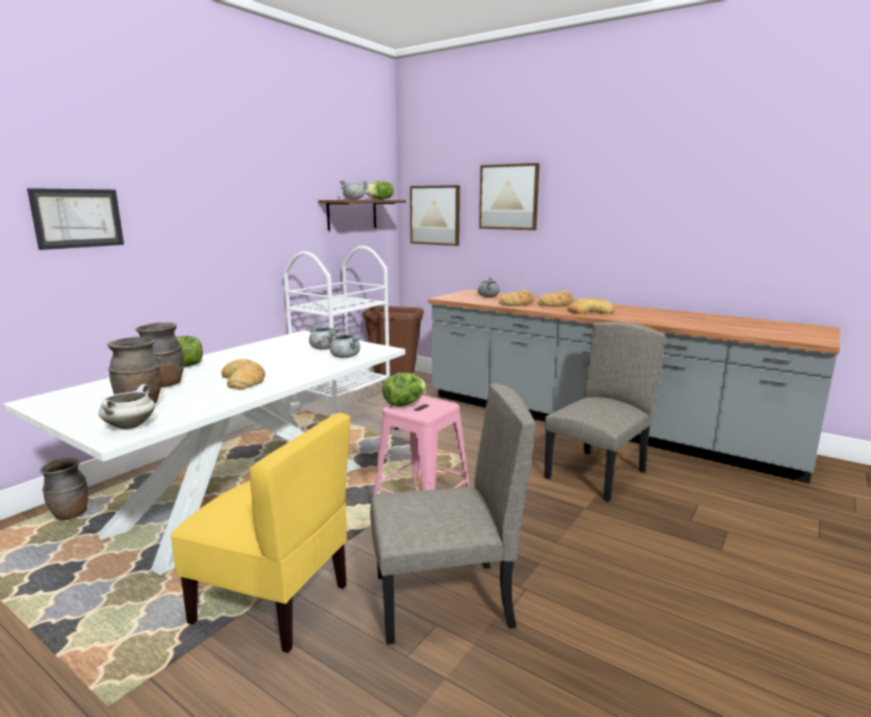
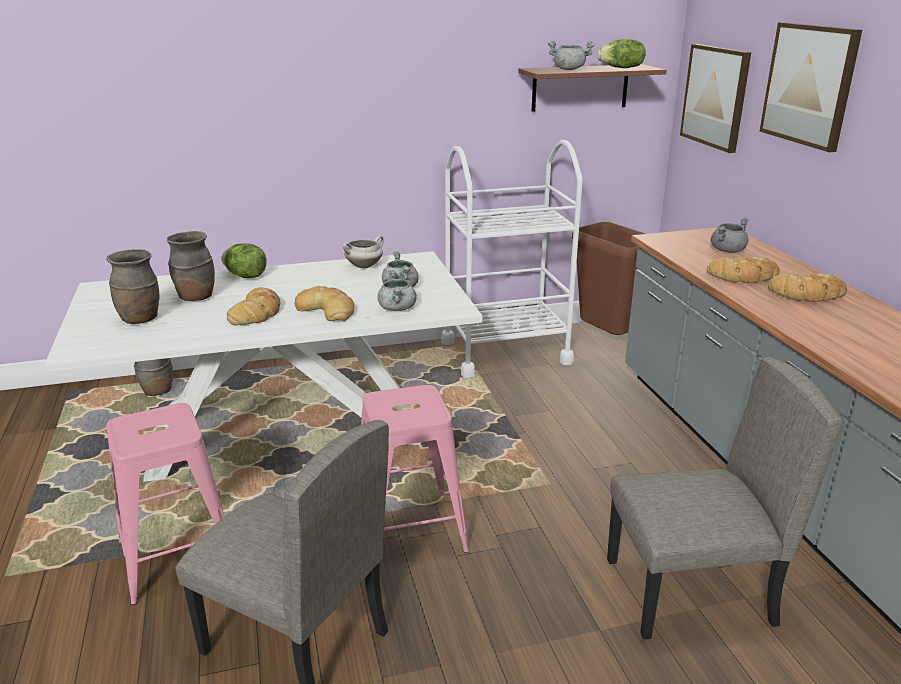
camera: 40 degrees right, 10 degrees up
(78, 218) = (192, 99): picture -> none
(130, 426) = (100, 341): white cooking pot -> white cooking pot (364, 266)
(273, 602) = (178, 555): yellow chair -> pink stool
(404, 404) = (393, 395): lettuce -> none
(589, 312) = (823, 327): bread -> bread (327, 309)

